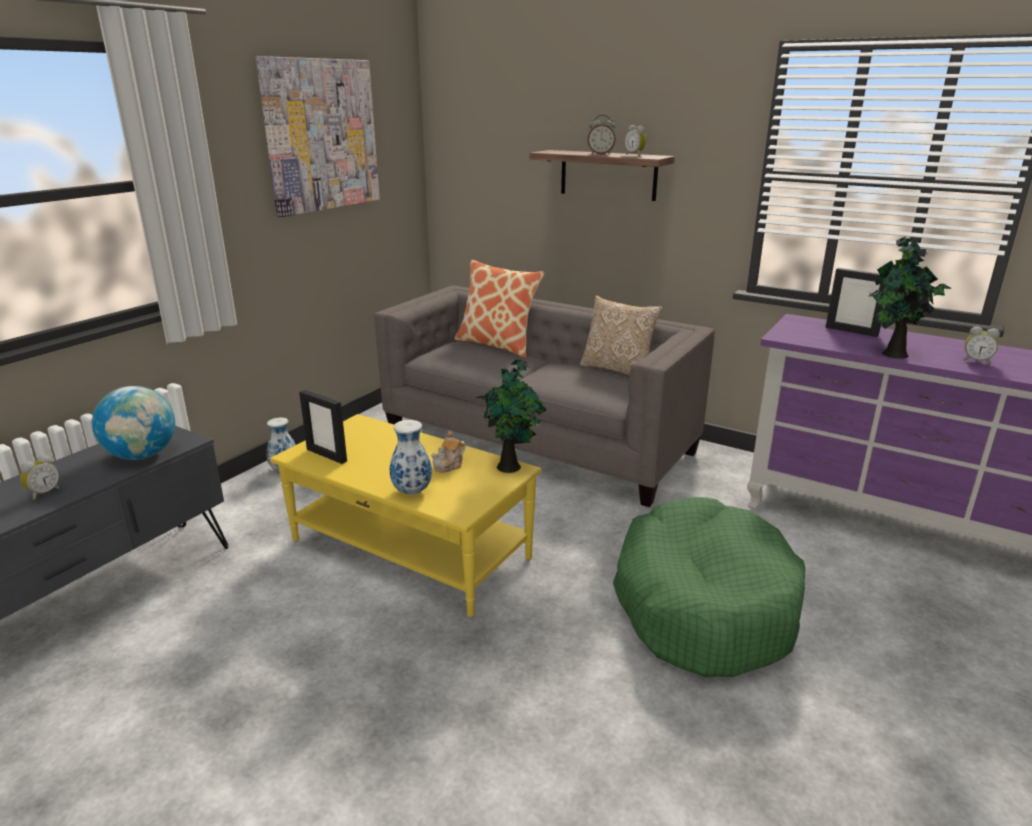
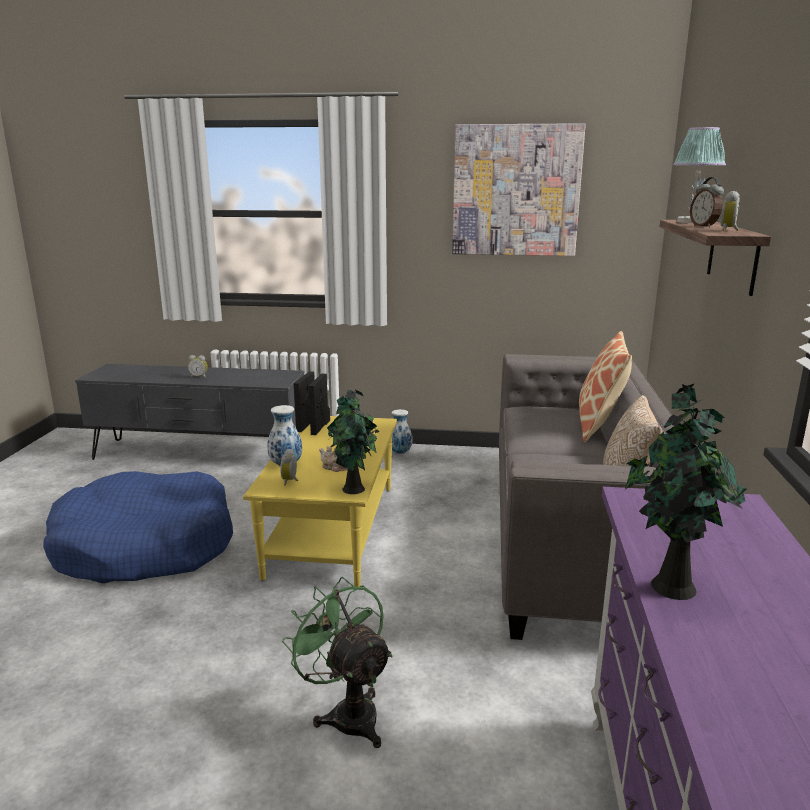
camera: 65 degrees right, 5 degrees down
(142, 455) = (254, 380): globe -> none
(301, 707) = (145, 546): none -> blue dog bed
(563, 152) = (691, 222): none -> table lamp
(703, 604) = (347, 712): green dog bed -> green fan
(851, 331) = (750, 547): picture frame -> picture frame (307, 424)
(976, 361) = (755, 677): alarm clock -> alarm clock (291, 481)

